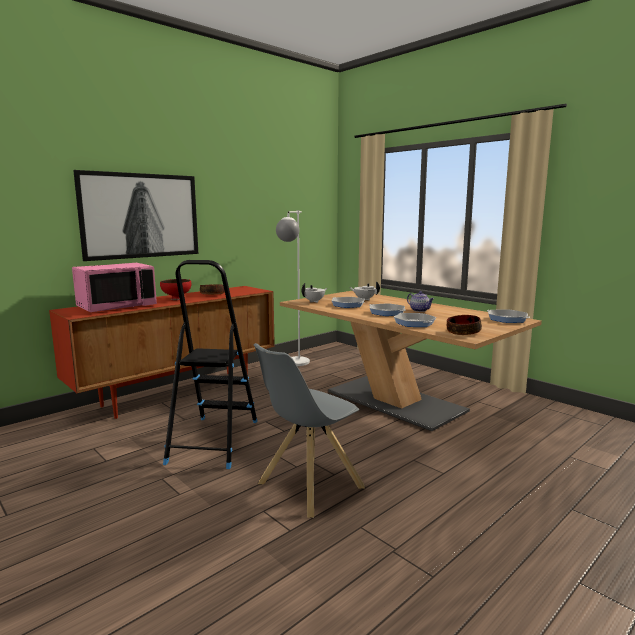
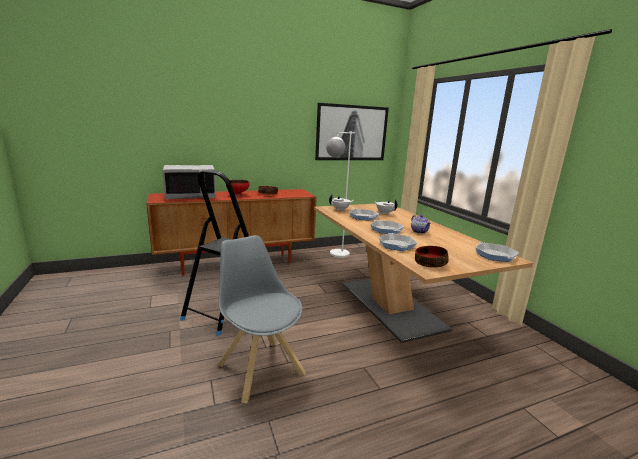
camera: 20 degrees right, 5 degrees up
(116, 306) = (191, 196): pink microwave -> grey microwave
(141, 216) = (220, 130): picture -> picture (352, 133)
(308, 486) = (259, 367): grey chair -> grey chair turned 75 degrees clockwise

